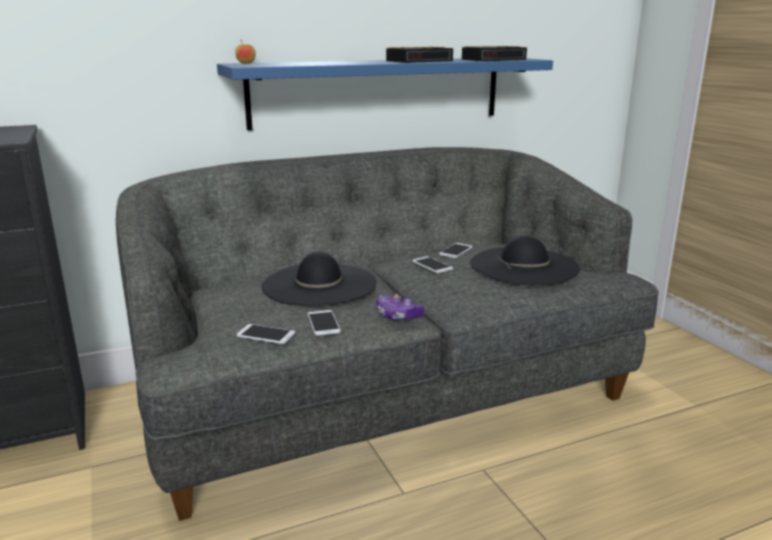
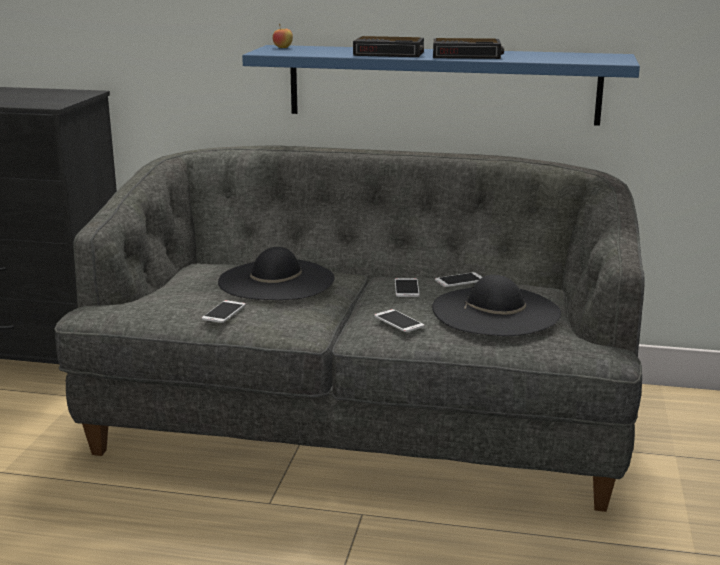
camera: 35 degrees right, 0 degrees up
(266, 334) = (169, 309): phone -> phone (399, 321)
(398, 316) = (297, 324): game controller -> none
(495, 59) = (568, 59): alarm clock -> alarm clock (390, 53)

